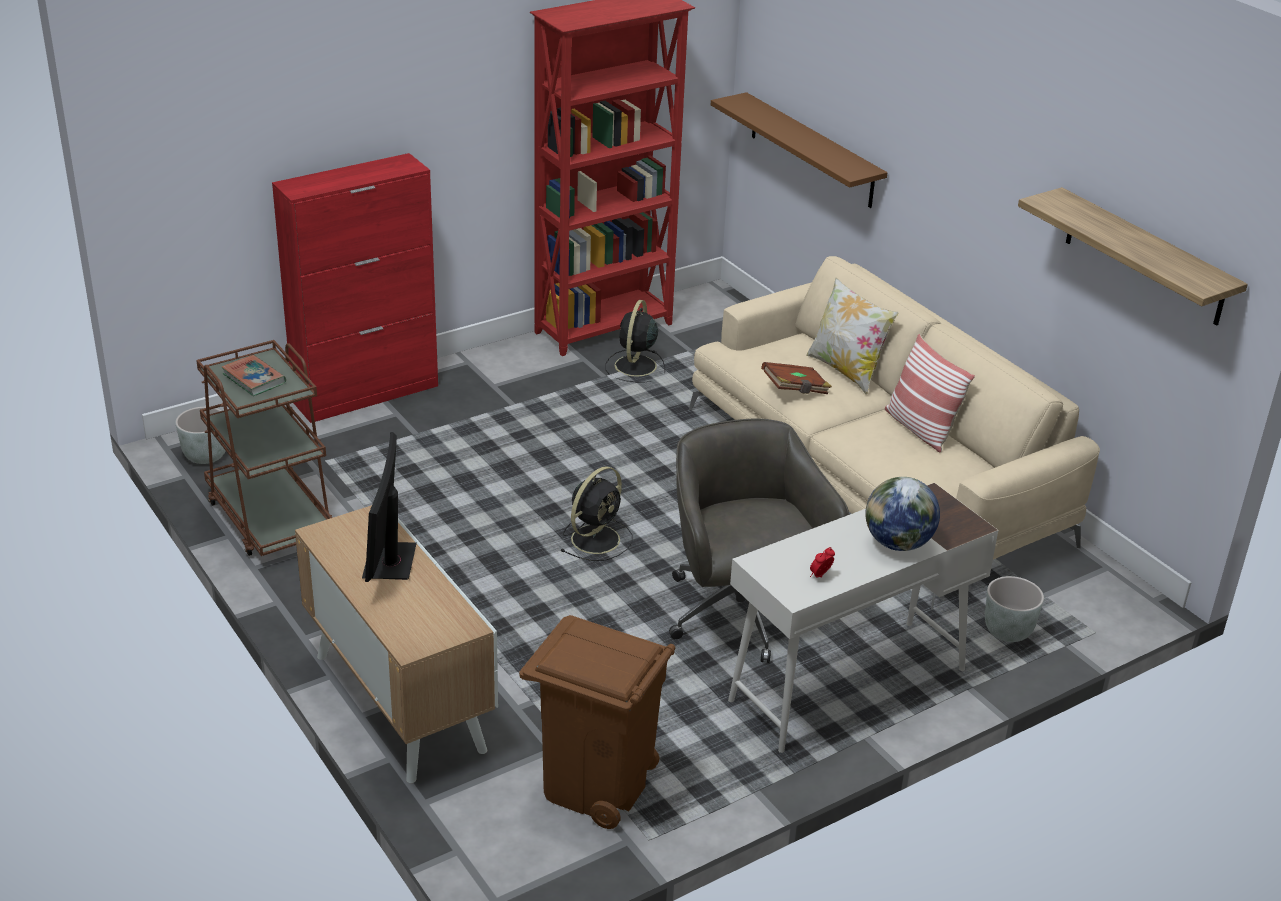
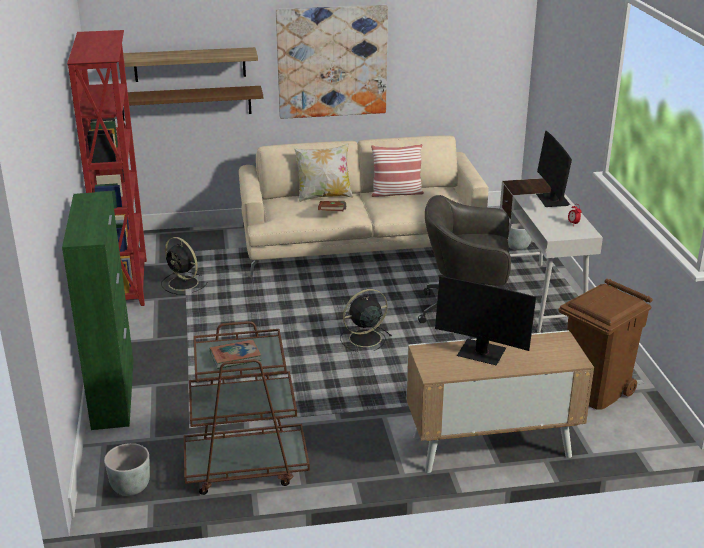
camera: 65 degrees left, 5 degrees down
(367, 394) = (113, 393): red cabinet -> green cabinet
(597, 538) = (363, 339): black fan -> black fan turned 90 degrees counterclockwise
(898, 543) = (552, 200): globe -> monitor
(971, 185) = (332, 62): none -> picture
(1144, 257) = (461, 44): shelf -> shelf (190, 64)

